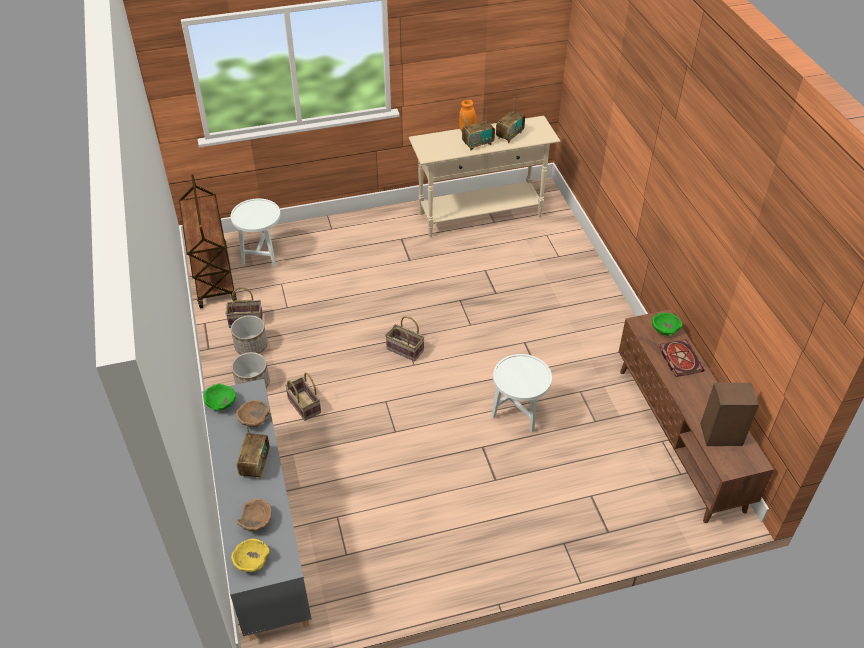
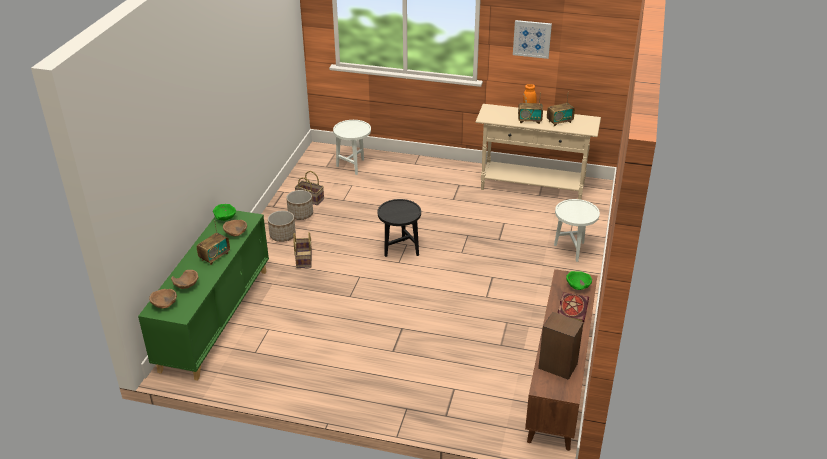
camera: 30 degrees right, 10 degrees down
(212, 276) = (311, 167): brown cart -> none
(251, 561) = (165, 304): yellow bowl -> brown bowl
(262, 531) = (215, 318): grey cabinet -> green cabinet
(404, 350) = (399, 251): basket -> black side table
(453, 45) = (532, 39): none -> picture
(518, 418) = (444, 321): white side table -> white side table (572, 251)

